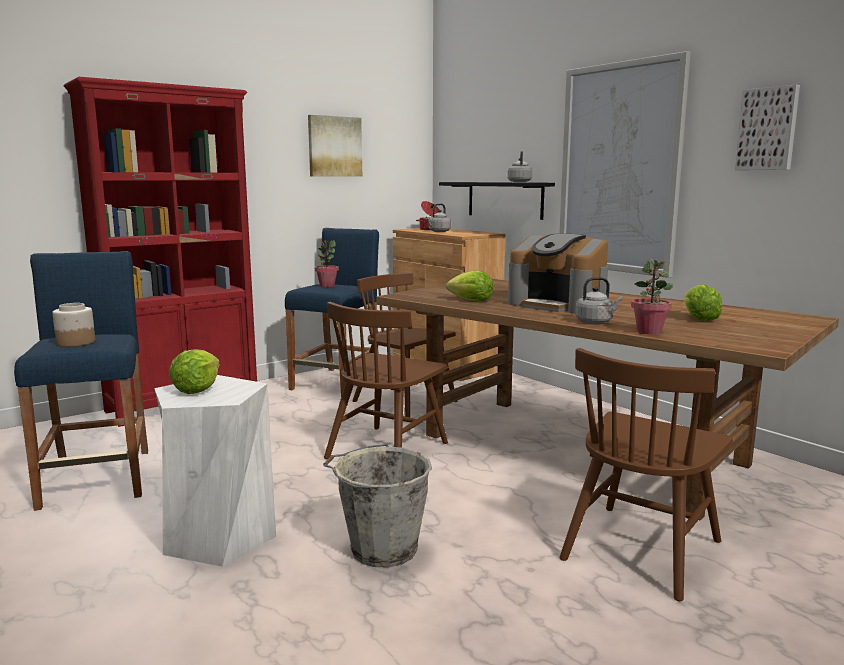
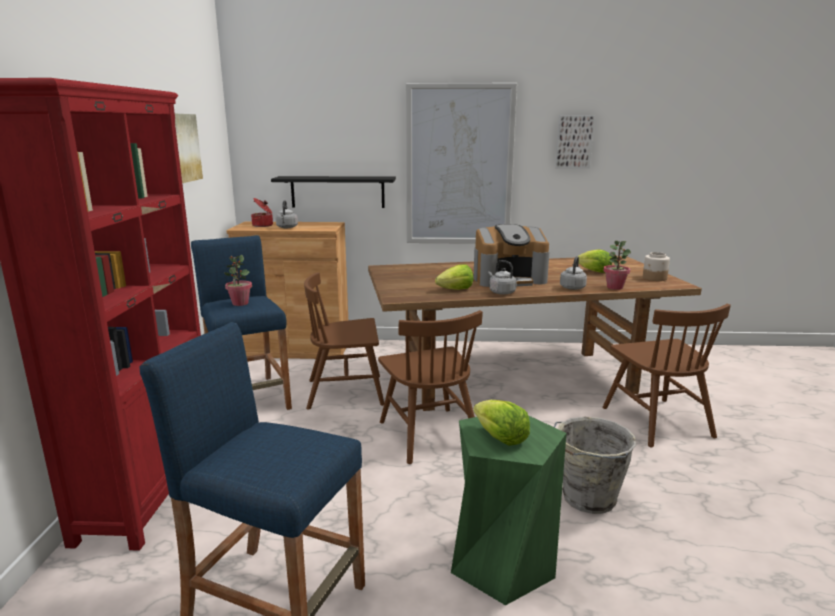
camera: 50 degrees left, 5 degrees up
(75, 342) = (288, 453): jar -> jar (654, 278)
(220, 537) = (501, 563): white stool -> green stool
(519, 182) = (365, 177): grey kettle -> grey kettle (501, 292)

